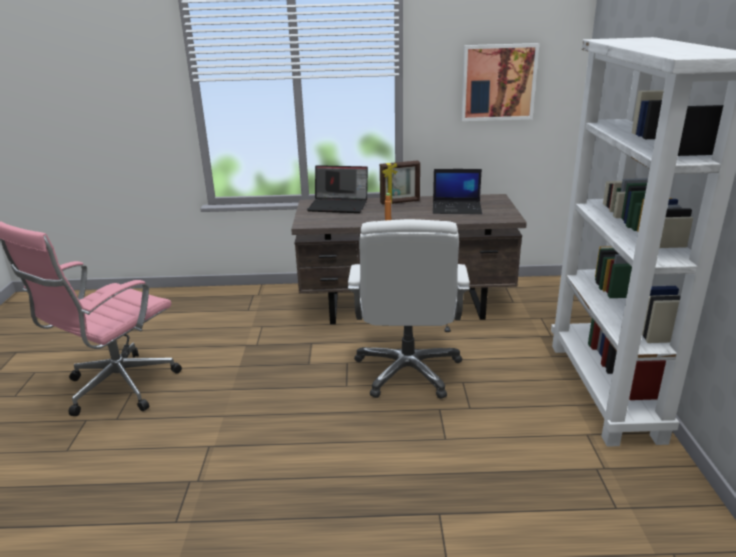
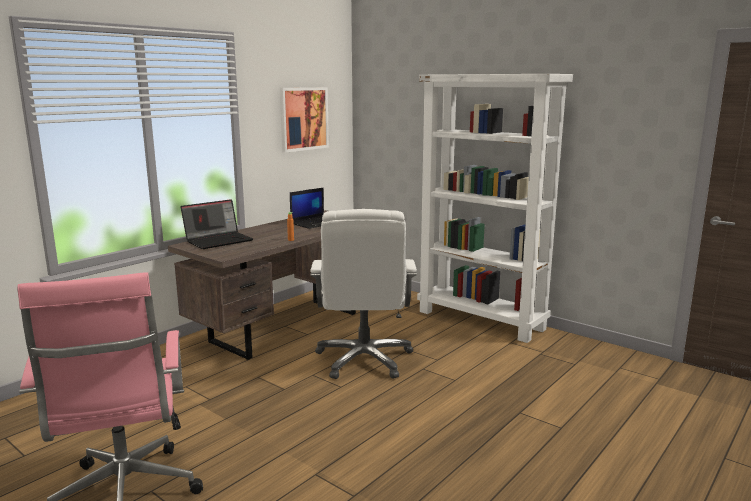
camera: 50 degrees left, 10 degrees down
(400, 202) = (264, 228): picture frame -> none
(408, 371) = (364, 359): white office chair -> white office chair turned 45 degrees clockwise

